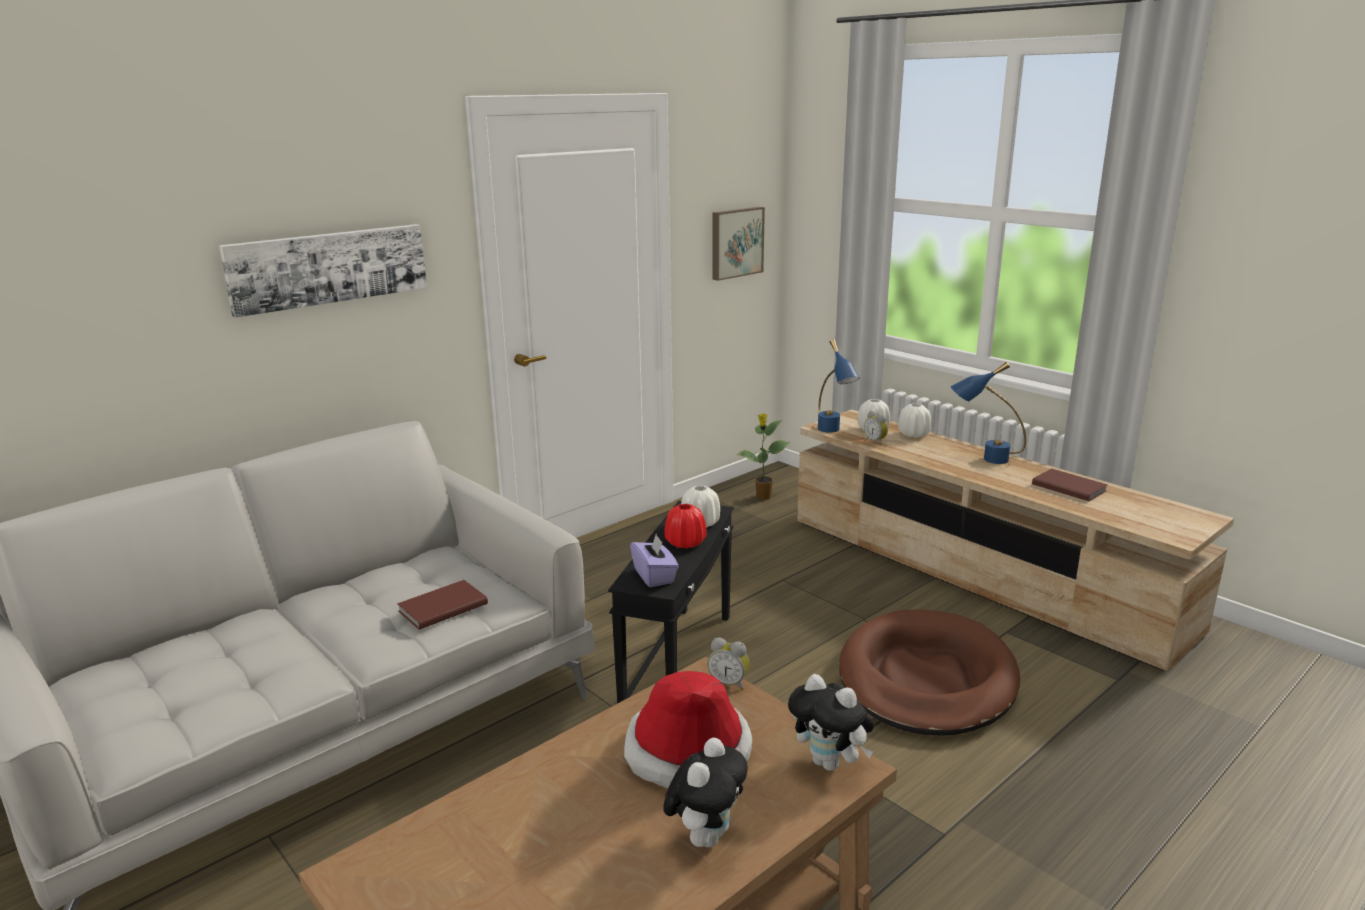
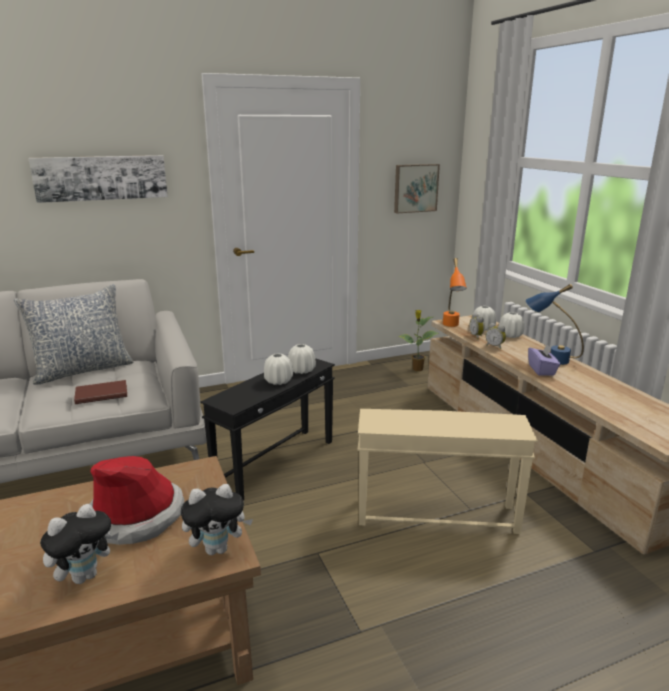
camera: 20 degrees right, 0 degrees up
(365, 577) = (83, 370): none -> pillow
(654, 576) = (237, 398): purple tissue box -> purple tissue box (542, 370)
(685, 543) = (278, 381): red vase -> white vase
(729, 683) = (211, 476): alarm clock -> alarm clock (495, 346)
(830, 763) = (218, 548): plush toy -> plush toy turned 75 degrees counterclockwise
(833, 432) = (451, 326): blue table lamp -> orange table lamp
(926, 679) = (436, 514): brown dog bed -> beige side table
(1069, 487) = (601, 389): brown book -> none

